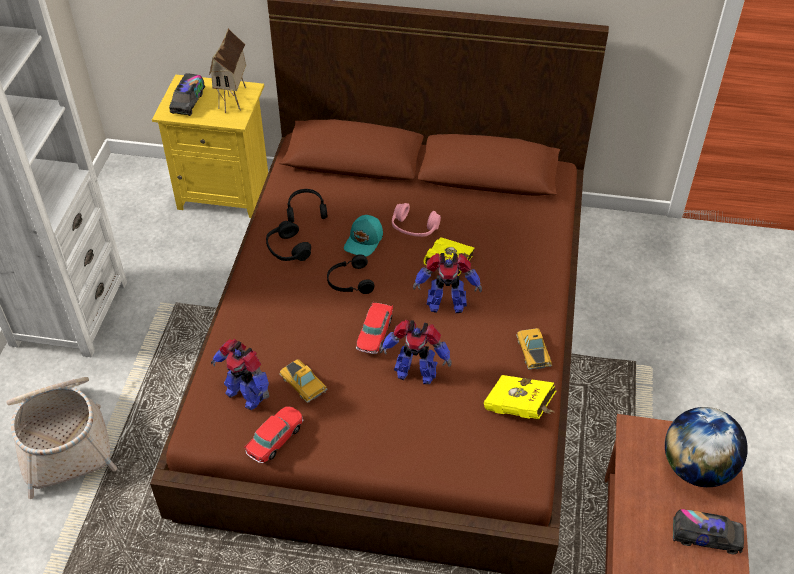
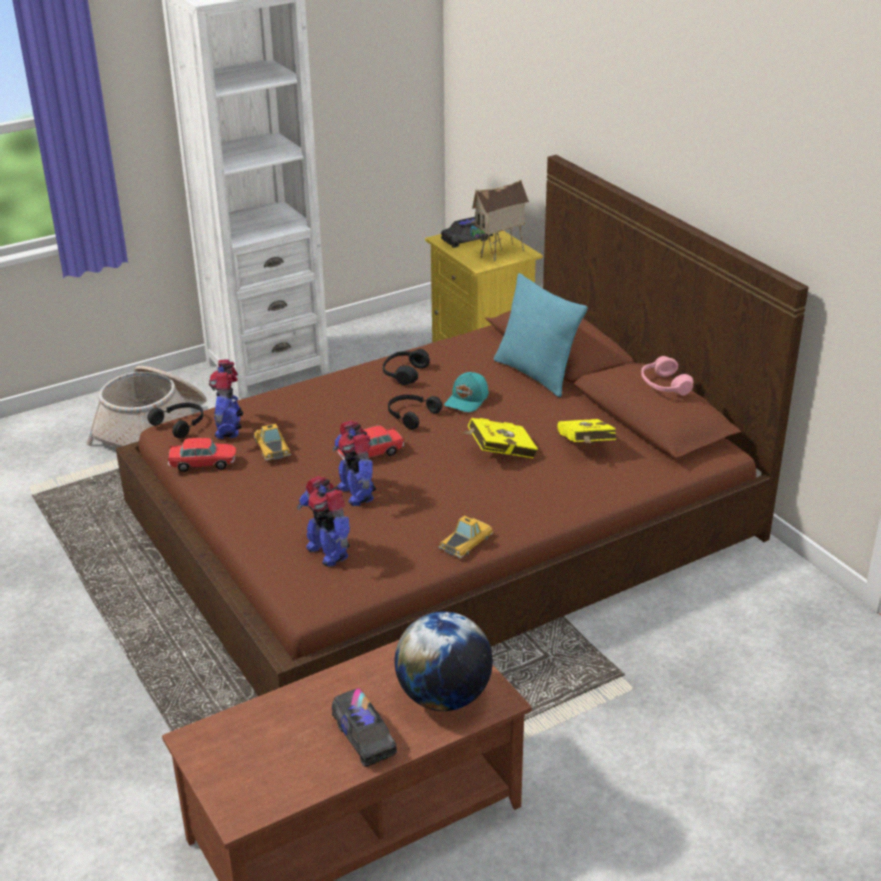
camera: 50 degrees right, 15 degrees down
(303, 383) = (272, 446): toy car -> toy car turned 150 degrees clockwise
(306, 210) = (461, 359): black headphones -> black headphones (181, 424)
(364, 241) = (467, 400): turquoise cap -> turquoise cap turned 45 degrees counterclockwise
(371, 187) = (536, 374): none -> turquoise pillow
(414, 228) = (521, 415): pink headphones -> pink headphones (664, 386)
(445, 304) = (455, 471): toy robot -> toy robot (328, 552)
(520, 409) = (387, 565): yellow book -> yellow book (585, 447)

